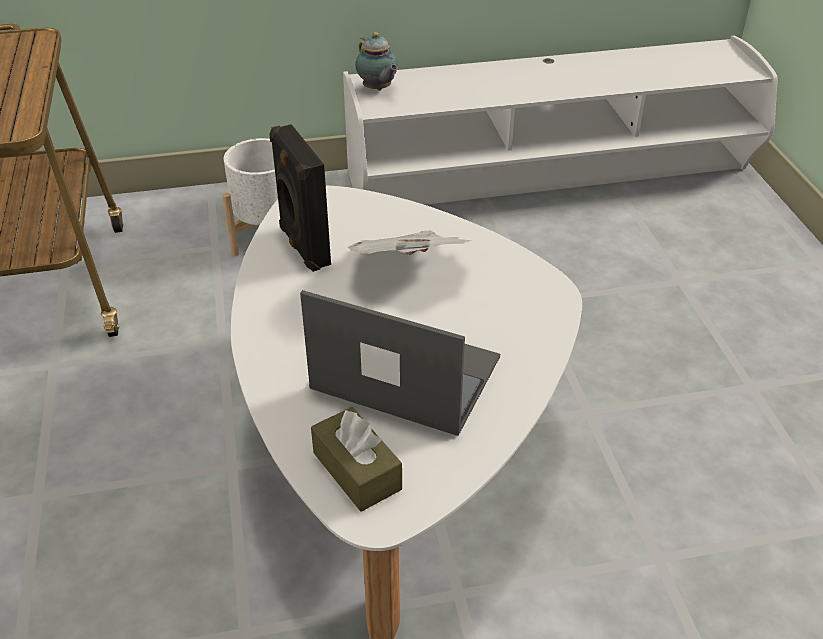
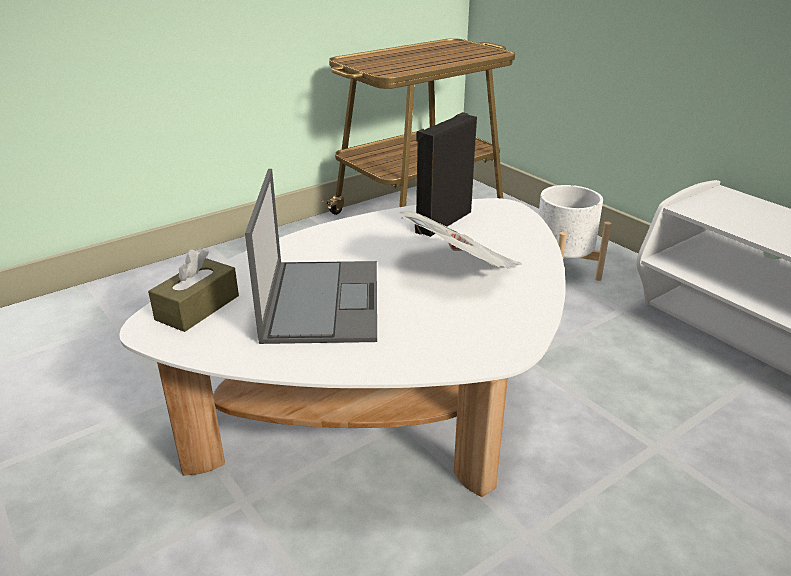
camera: 65 degrees right, 10 degrees down
(377, 89) = (720, 201): teapot -> none

